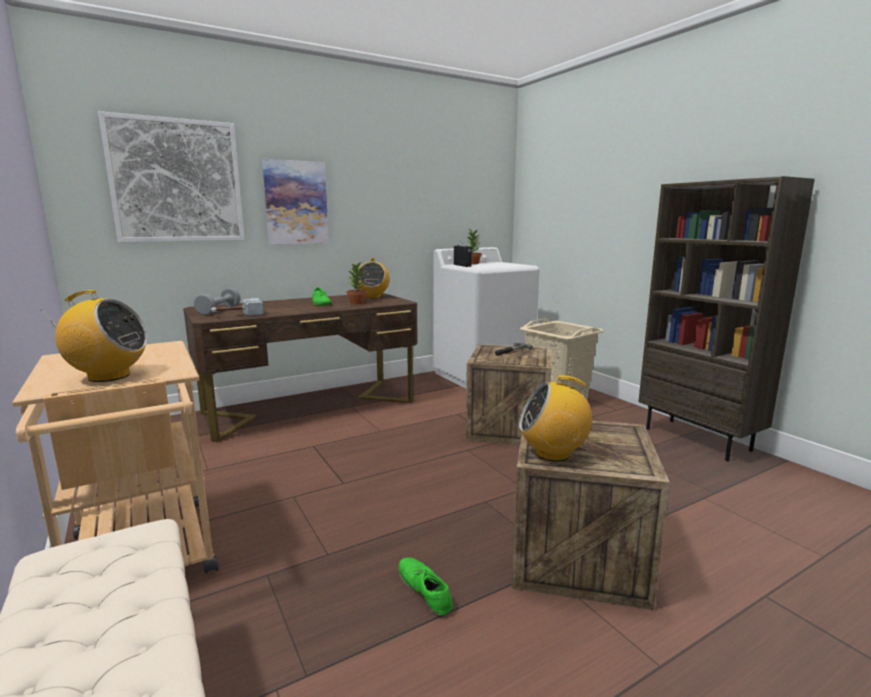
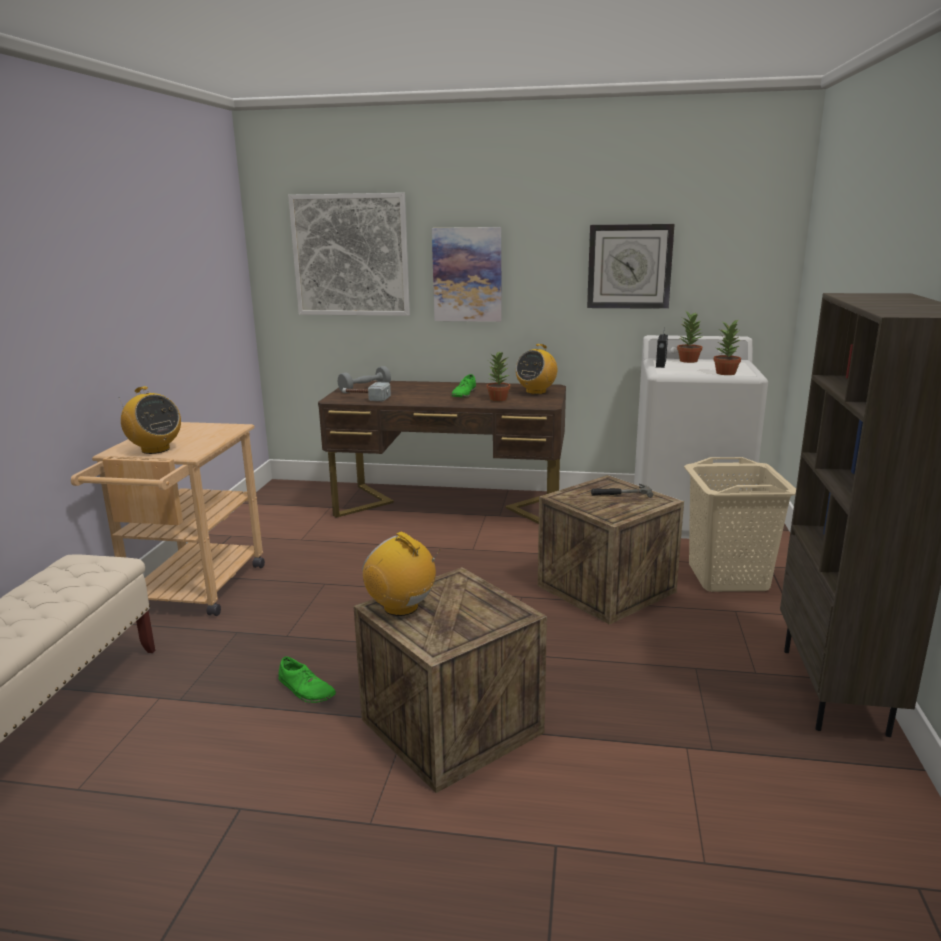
camera: 40 degrees right, 5 degrees up
(418, 198) = (629, 266): none -> wall clock
(424, 590) = (306, 689): green shoe -> green shoe turned 120 degrees clockwise
(513, 266) = (726, 373): none -> potted plant

